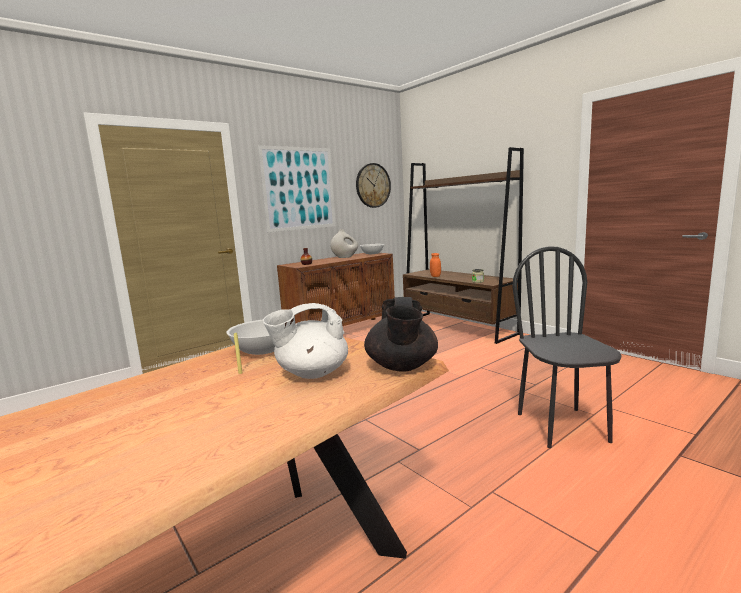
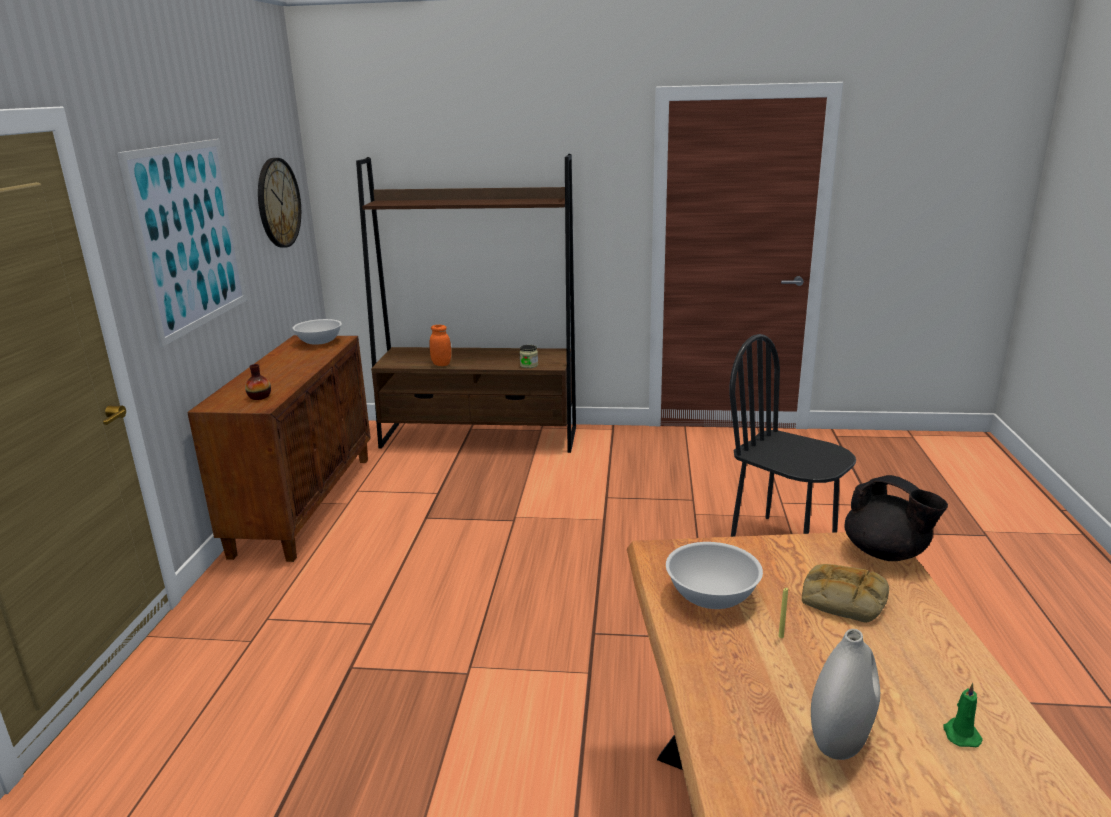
camera: 45 degrees left, 10 degrees up
(172, 446) = (960, 734): none -> green candle
(311, 373) = (842, 599): white teapot -> bread
(345, 257) = (287, 361): white vase -> white vase (840, 738)

